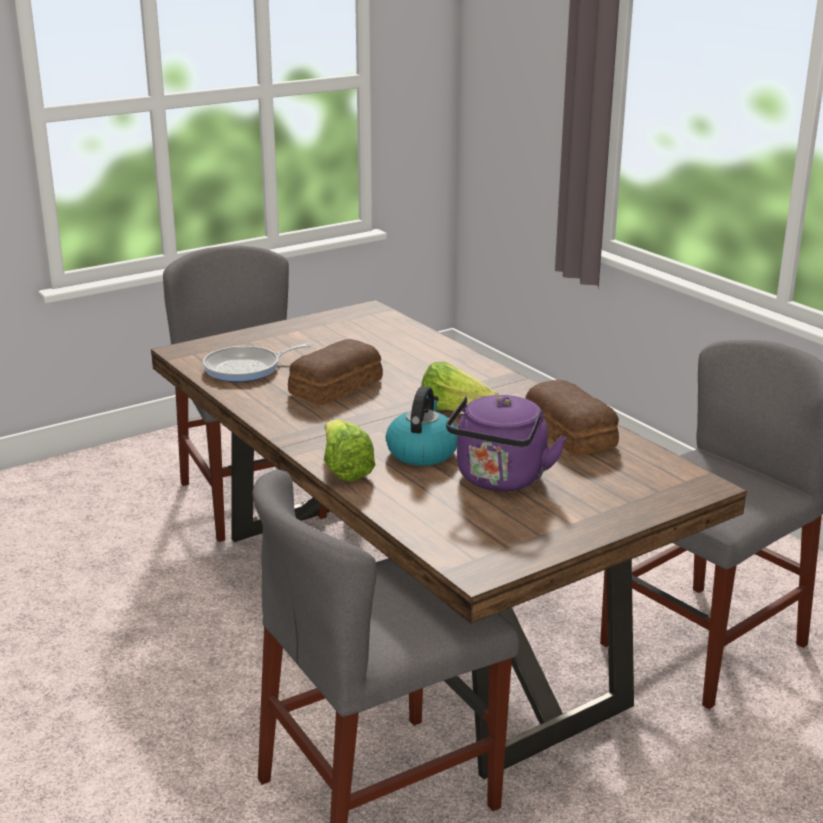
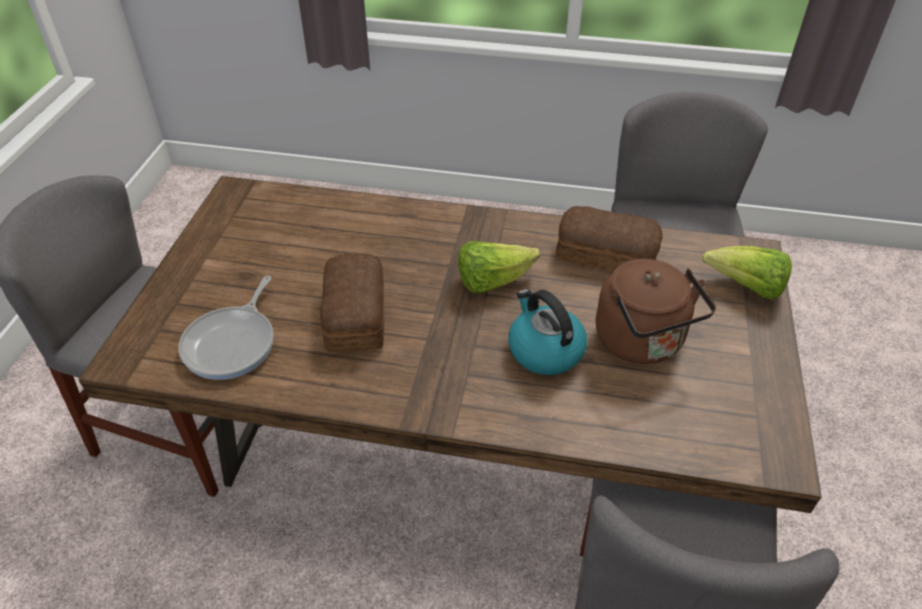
camera: 45 degrees left, 20 degrees up
(345, 469) = (521, 419): lettuce -> lettuce (746, 287)
(499, 480) = (642, 342): purple kettle -> brown kettle

